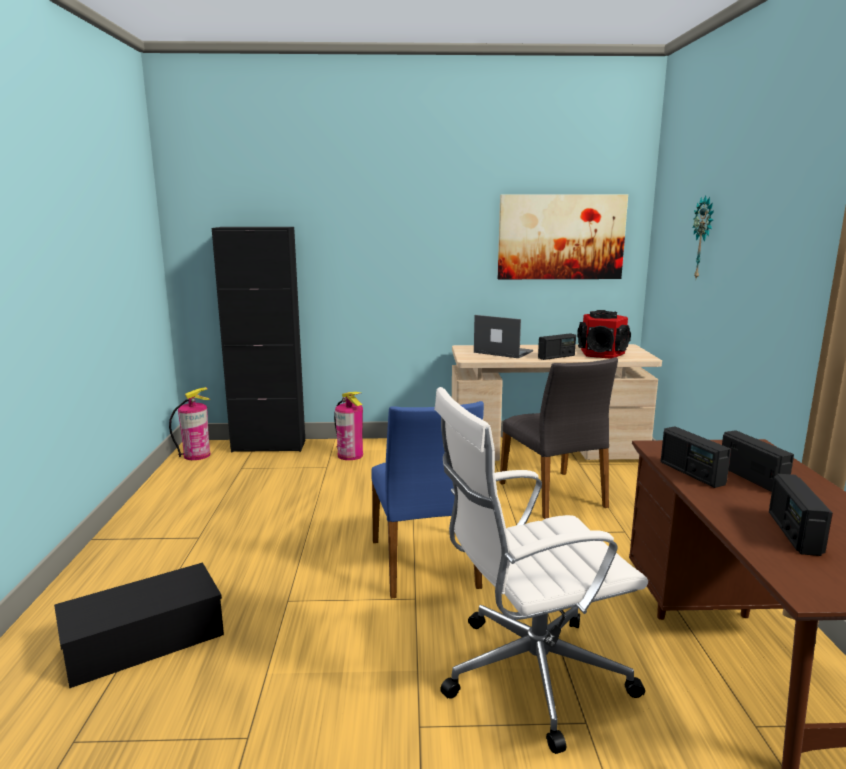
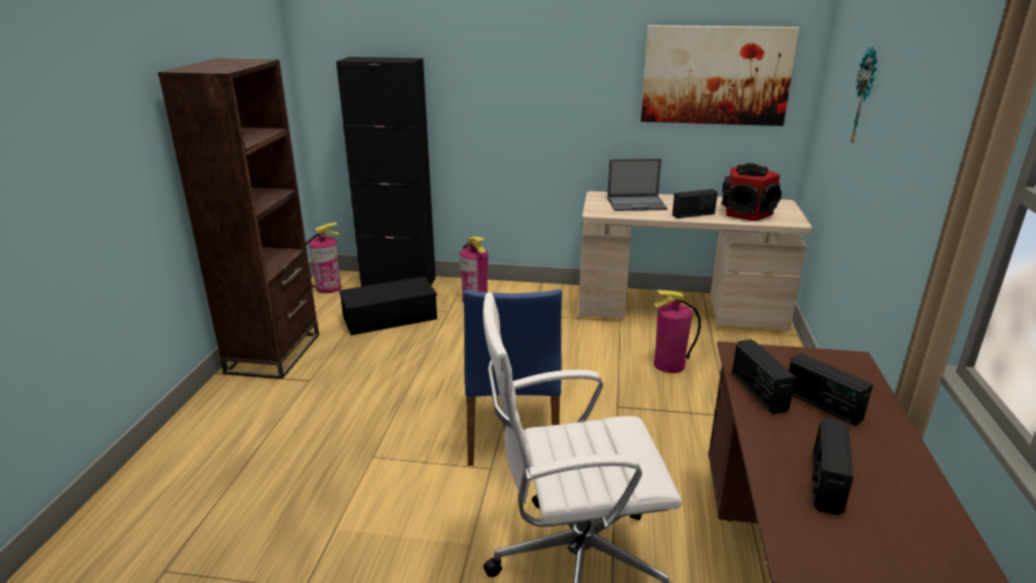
camera: 10 degrees right, 10 degrees up
(146, 638) = (241, 480): black storage box -> black storage box (391, 317)
(153, 516) = (274, 353): none -> brown bookcase
(502, 352) = (637, 204): laptop -> laptop turned 135 degrees clockwise
(554, 495) = (669, 364): grey chair -> fire extinguisher
(752, 478) = (822, 405): radio -> radio turned 150 degrees clockwise

